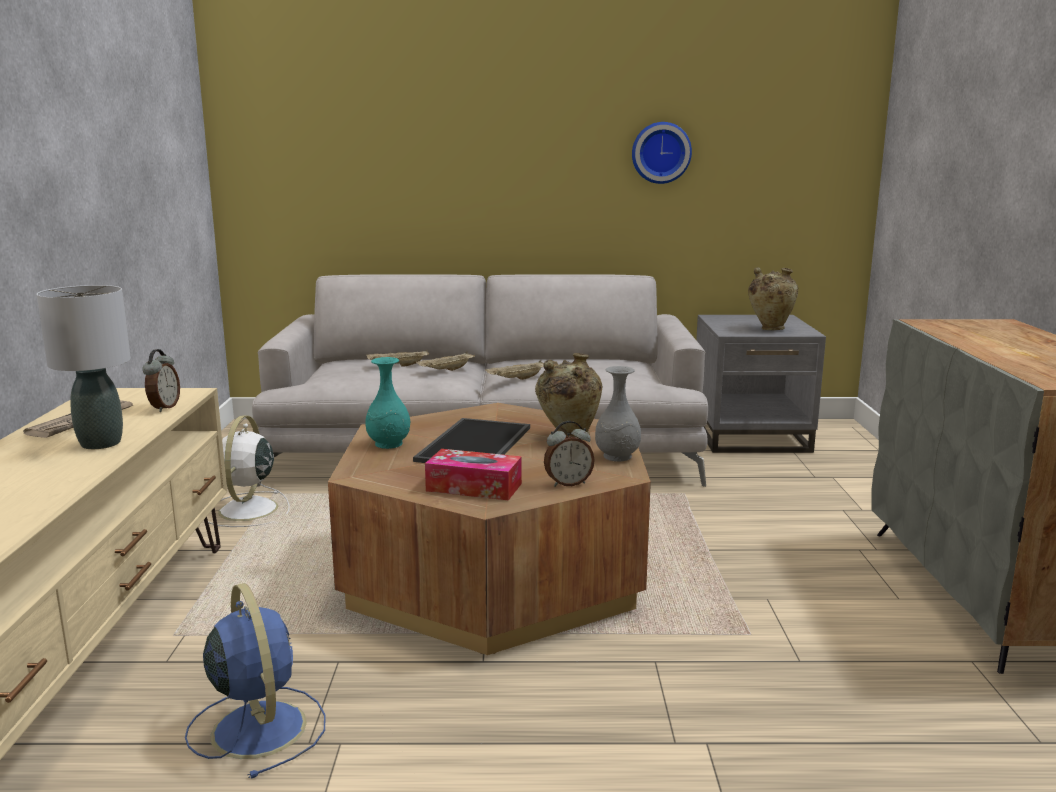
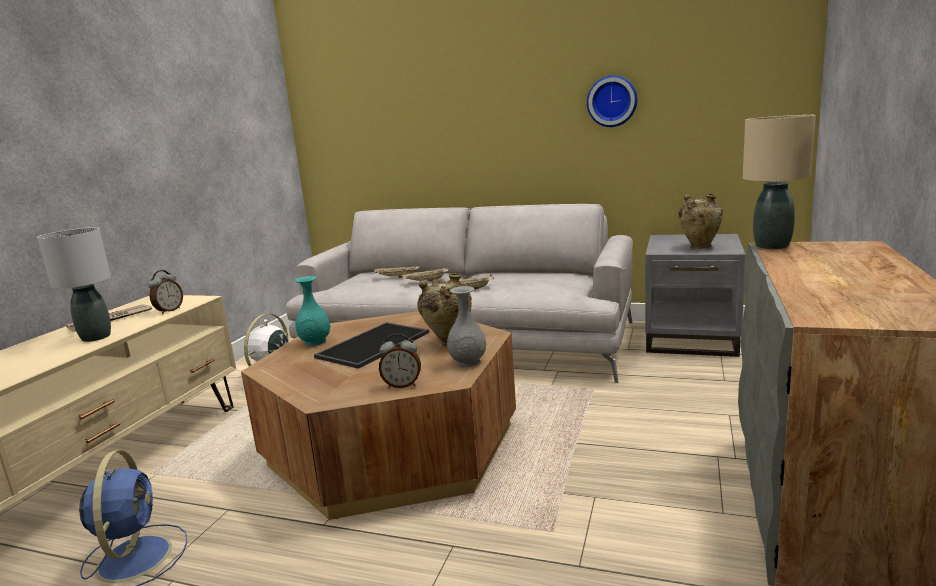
camera: 20 degrees right, 0 degrees up
(474, 487) = (330, 383): tissue box -> none
(922, 322) = (771, 246): none -> beige table lamp

